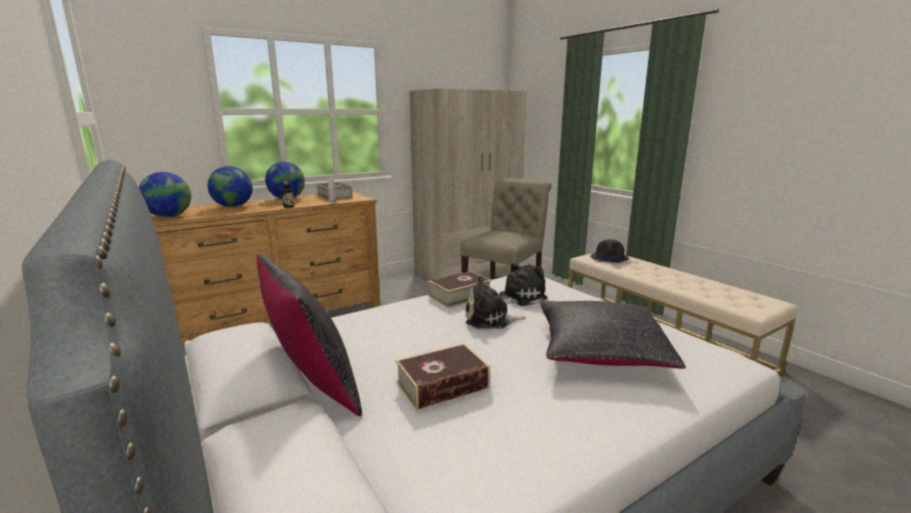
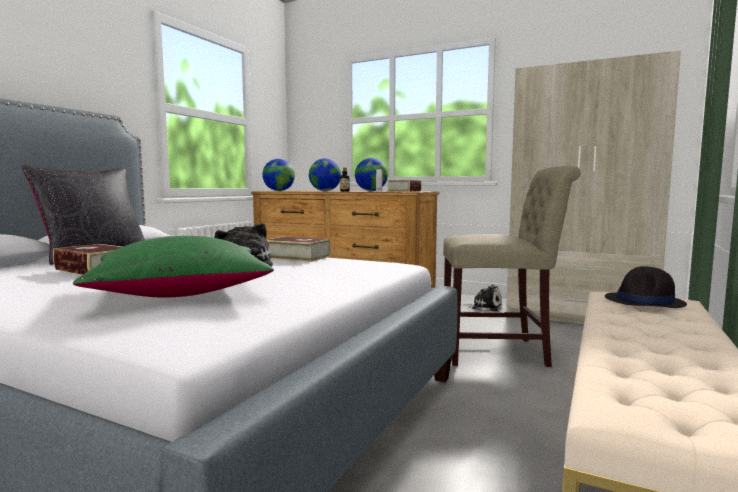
camera: 60 degrees right, 10 degrees down
(519, 297) = (318, 267): plush toy -> plush toy (484, 307)
(601, 350) = (181, 291): black pillow -> green pillow

